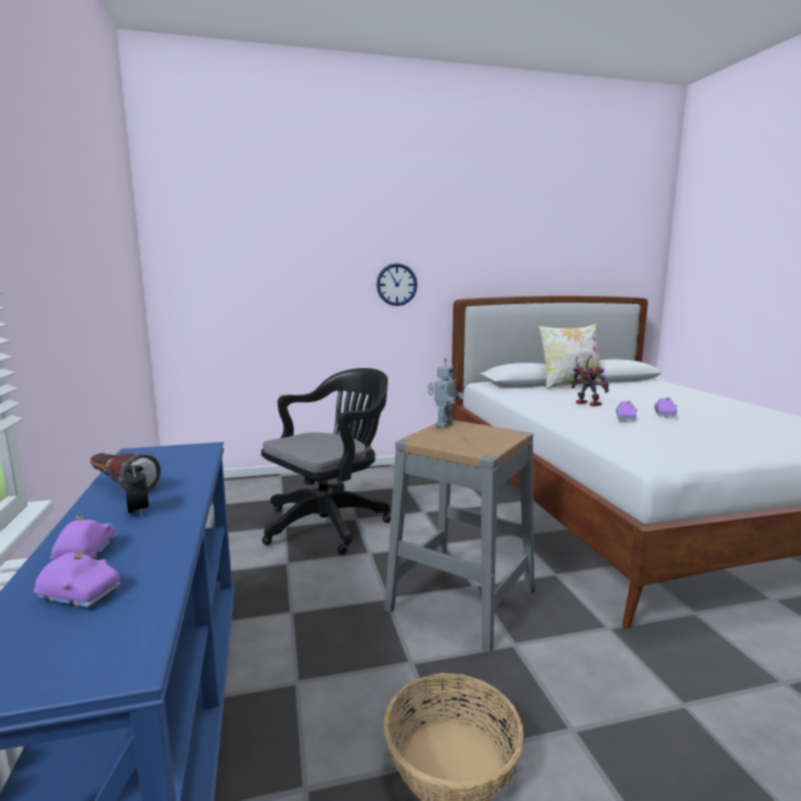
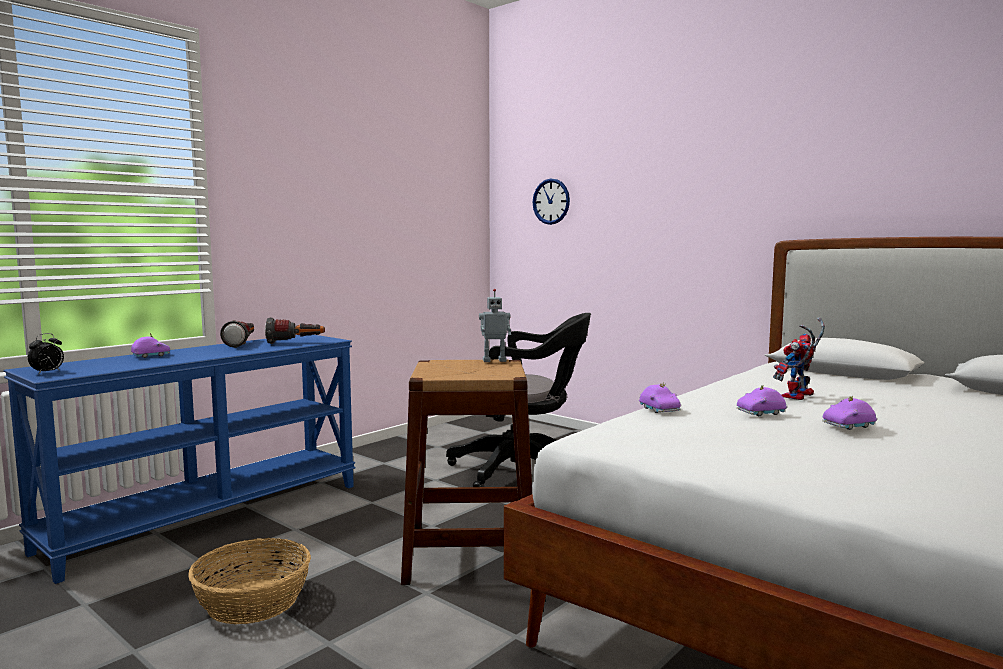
camera: 55 degrees right, 5 degrees down
(80, 594) = (108, 363): purple toy car -> purple toy car (659, 409)
(138, 512) = (208, 351): alarm clock -> alarm clock (48, 372)
(185, 463) = (295, 343): none -> flashlight
(396, 284) = (711, 221): wall clock -> wall clock (551, 201)
(461, 600) = (470, 553): grey stool -> brown stool
(569, 386) = (900, 384): pillow -> none
(585, 404) = (798, 397): toy robot -> toy robot turned 150 degrees counterclockwise

